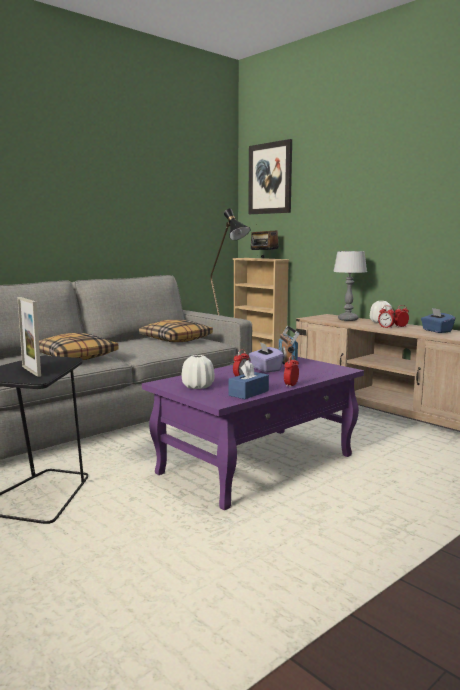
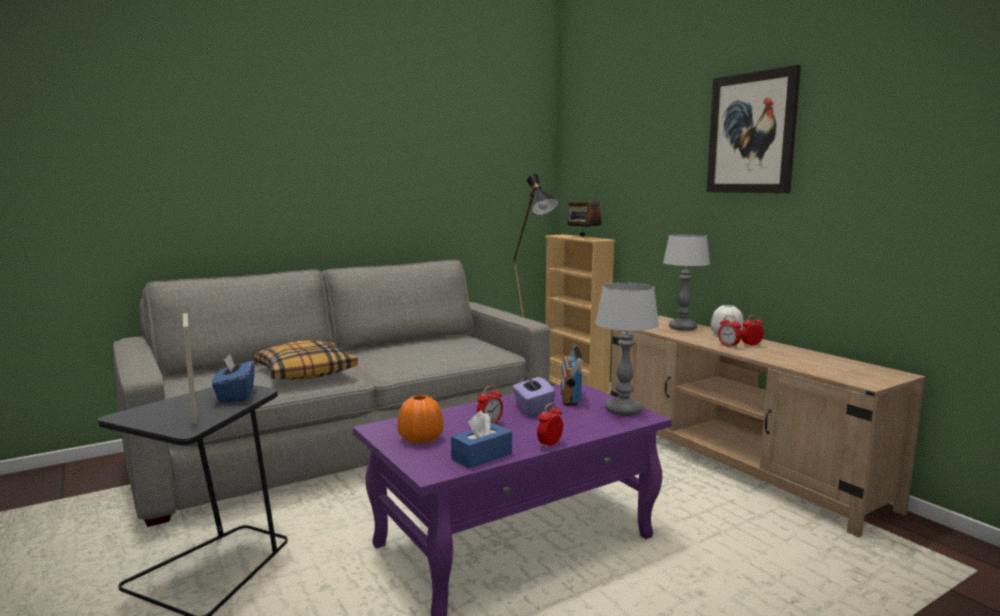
camera: 10 degrees right, 0 degrees up
(175, 339) = (449, 347): pillow -> none
(198, 387) = (420, 439): white vase -> orange vase
(270, 178) = (594, 132): picture -> picture (751, 133)
(329, 367) = (624, 411): none -> table lamp
(436, 331) = (800, 356): blue tissue box -> blue tissue box (235, 395)

